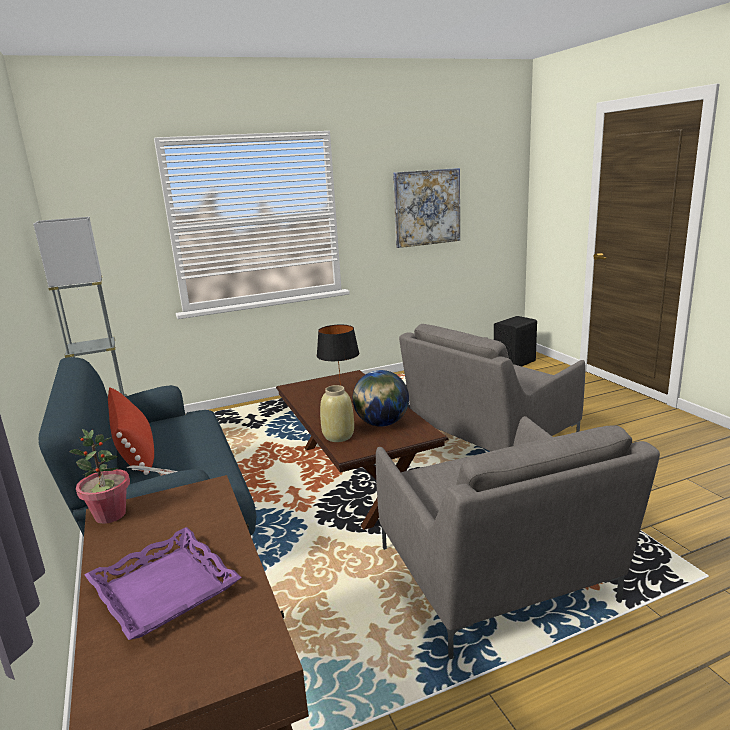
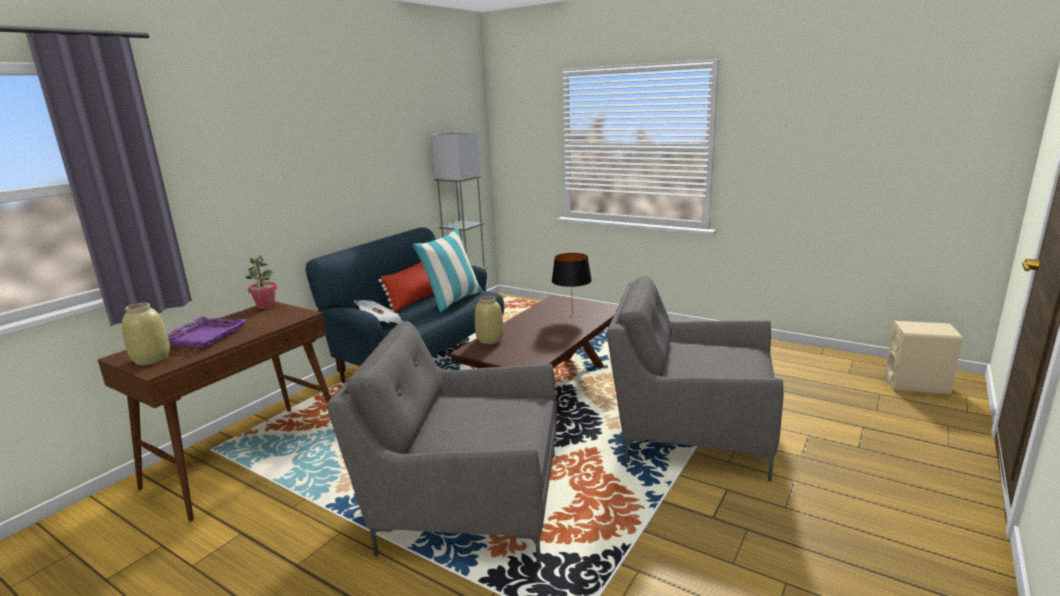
camera: 55 degrees right, 0 degrees up
(186, 432) = (453, 301): none -> pillow
(195, 660) = (151, 359): none -> beige vase
(381, 424) = (528, 346): globe -> none
(427, 207) = (836, 152): picture -> none
(496, 580) = (465, 499): grey armchair -> grey armchair turned 60 degrees clockwise
(514, 363) = (916, 385): black speaker -> beige speaker

